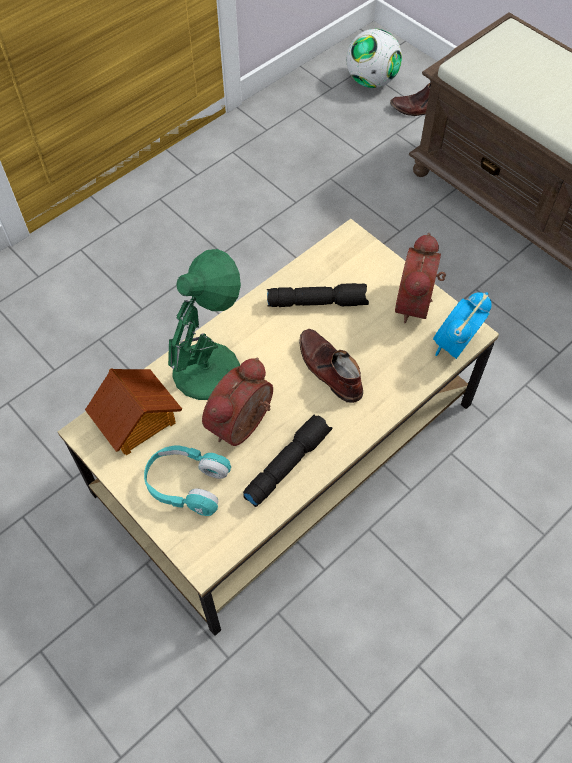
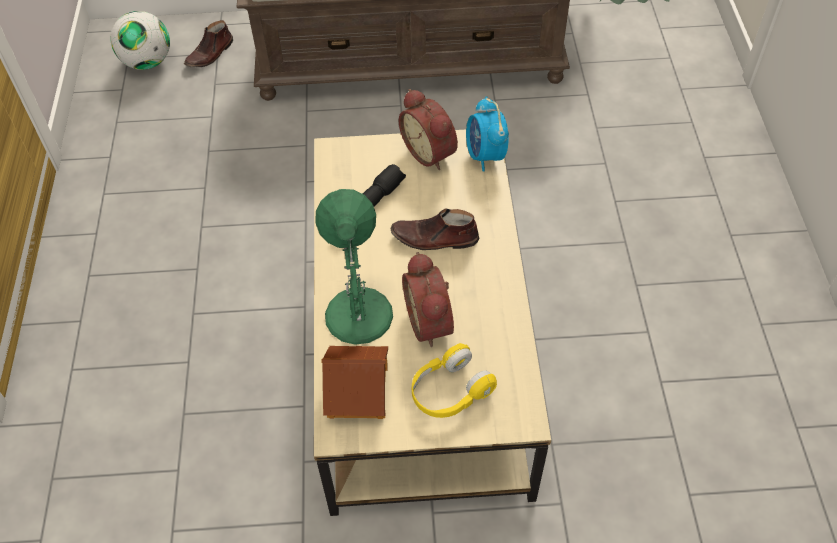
camera: 50 degrees left, 5 degrees down
(187, 484) = (449, 391): turquoise headphones -> yellow headphones
(287, 463) = (490, 315): black flashlight -> none

